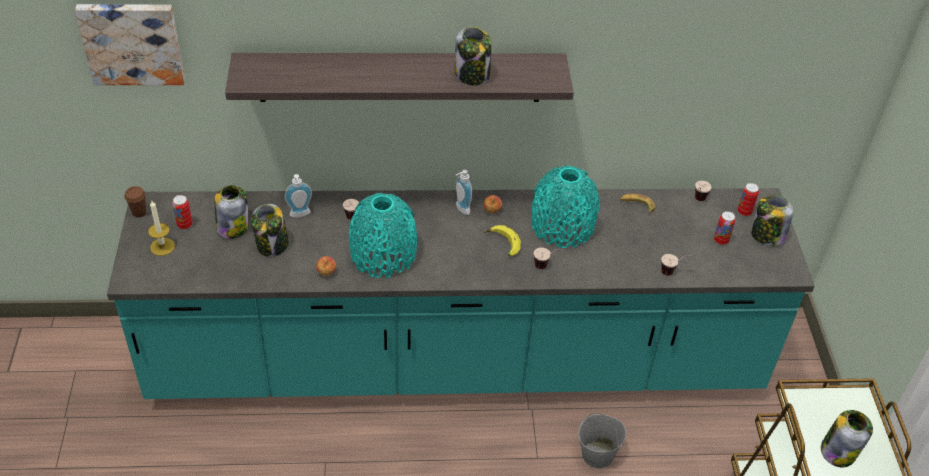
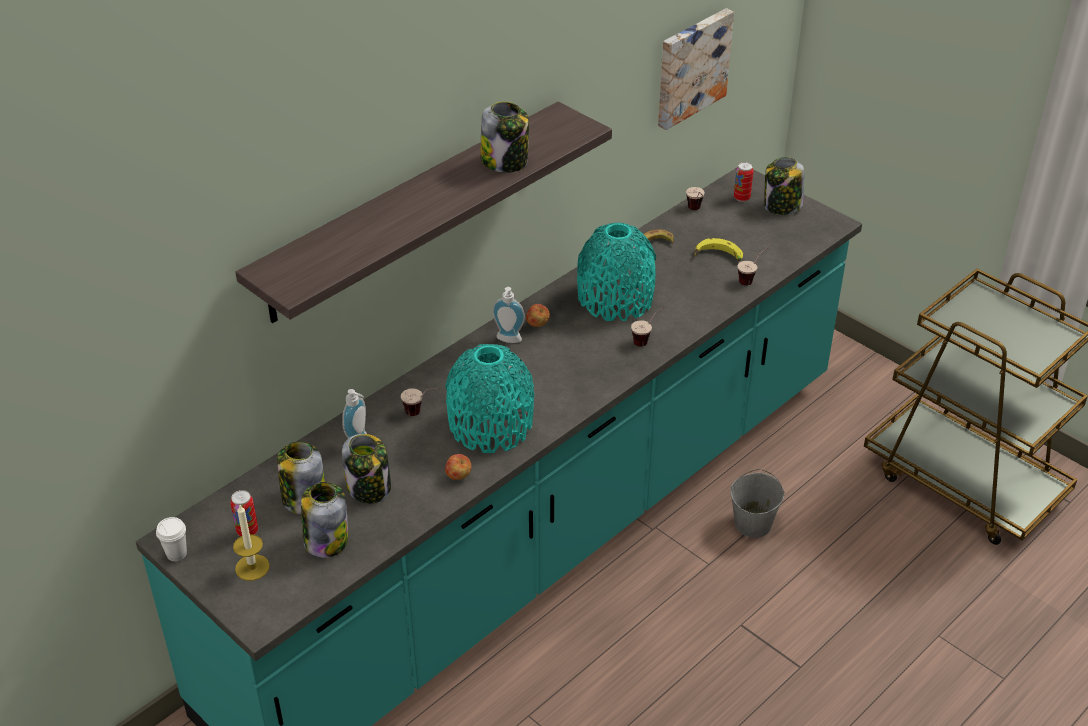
camera: 40 degrees left, 5 degrees down
(132, 42) = (119, 317): picture -> picture (691, 67)
(139, 212) = (176, 554): brown cup -> white cup
(502, 244) = (585, 346): banana -> banana (718, 257)
(721, 240) = (753, 231): can -> none
(838, 451) = (1014, 339): jar -> jar (326, 540)

